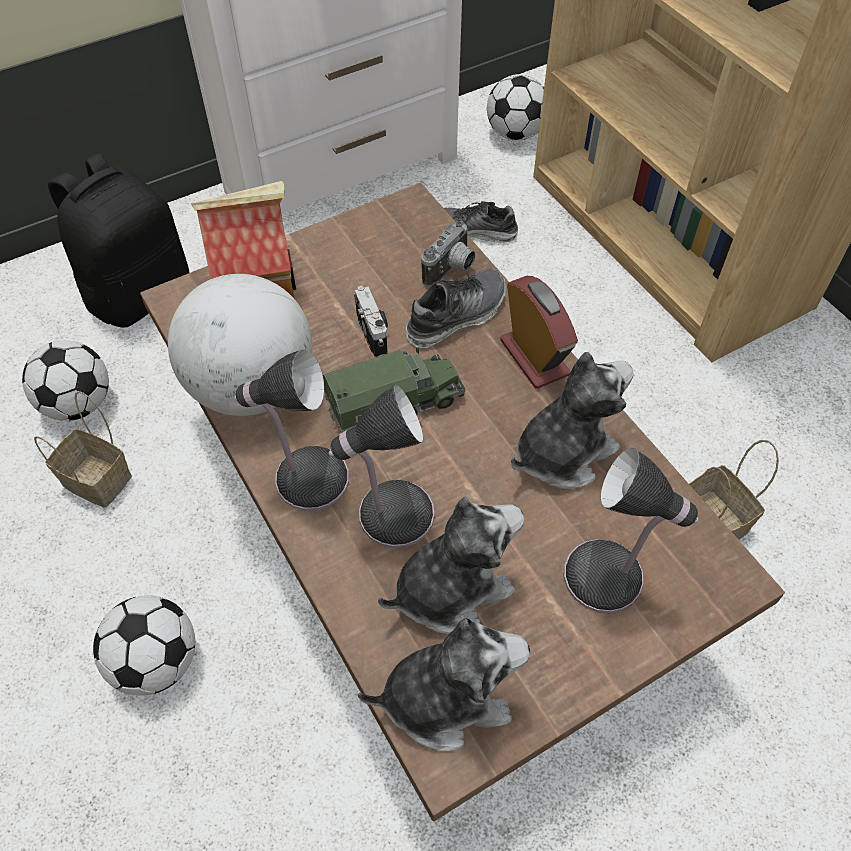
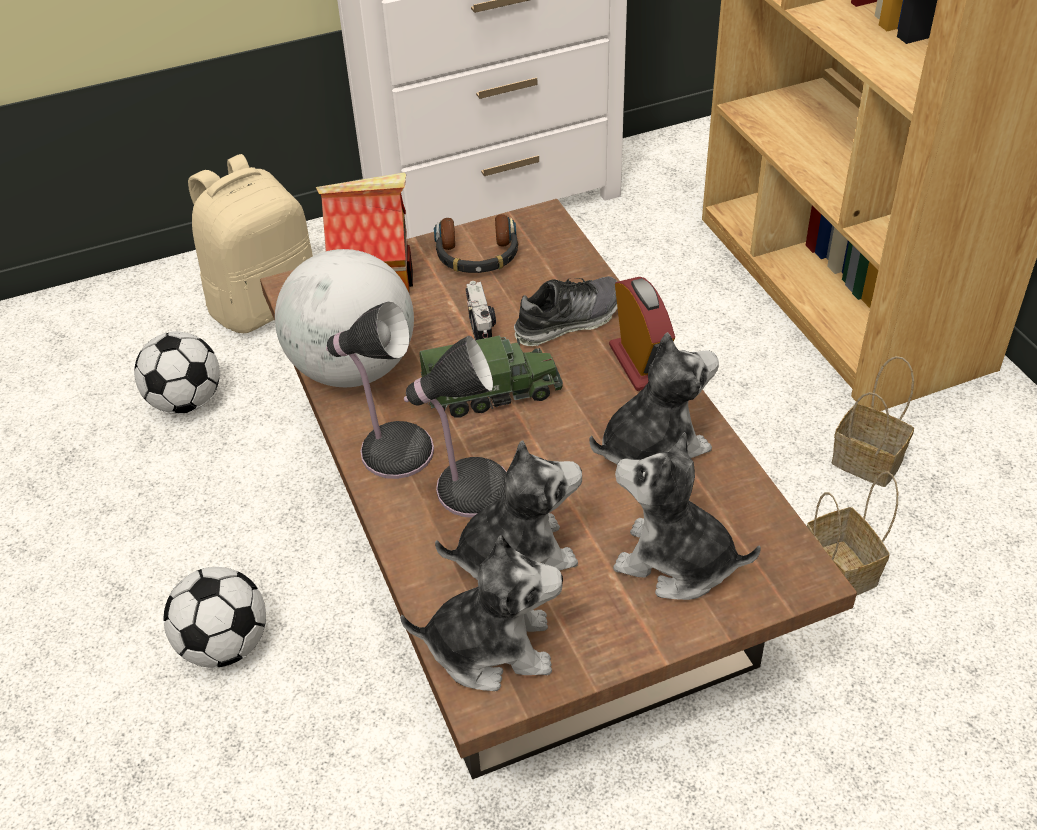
camera: 10 degrees right, 10 degrees down
(100, 480) = (196, 474): basket -> basket (869, 461)
(139, 293) = (264, 303): black backpack -> beige backpack
(353, 250) = (477, 255): none -> headphones
(451, 270) = (573, 279): camera -> none
(475, 231) = (628, 268): shoe -> none
(515, 134) = (690, 175): football -> none
(608, 578) = (675, 563): table lamp -> plush toy

